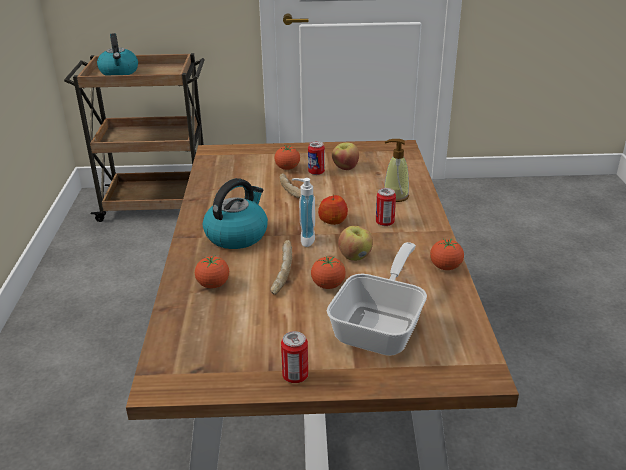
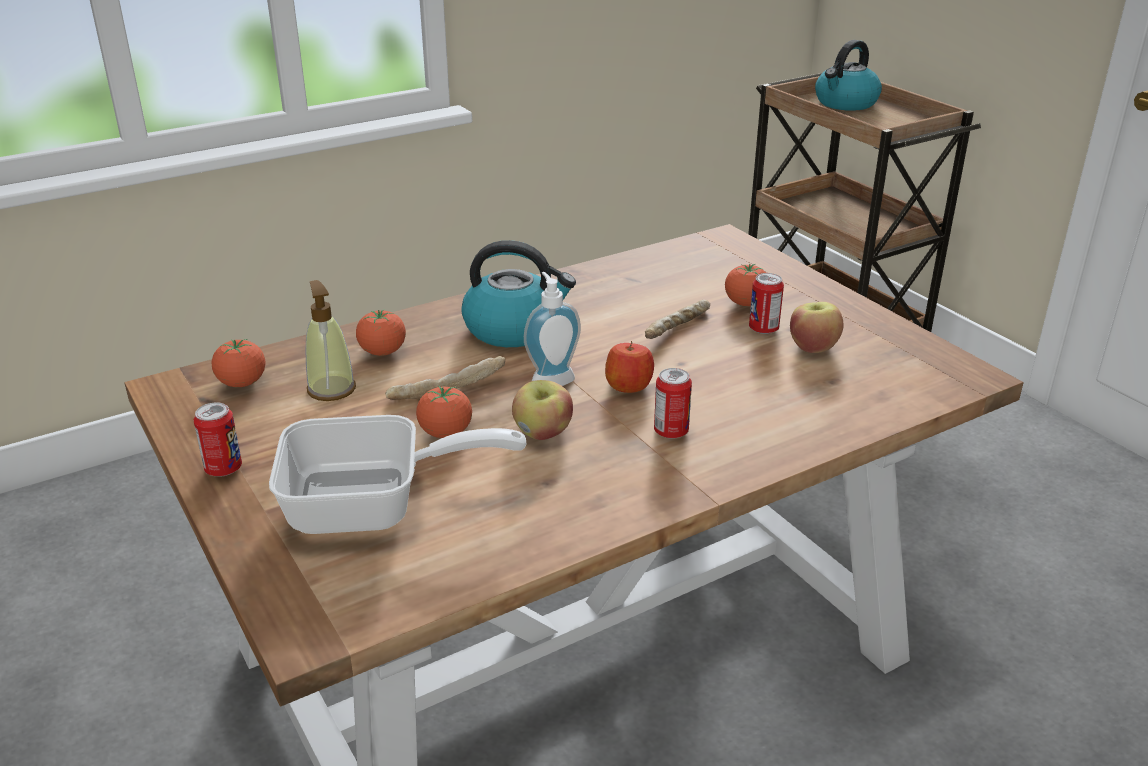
camera: 60 degrees right, 0 degrees up
(395, 196) = (772, 418): soap dispenser -> soap dispenser (331, 389)
(445, 267) = (586, 526): tomato -> tomato (242, 383)

